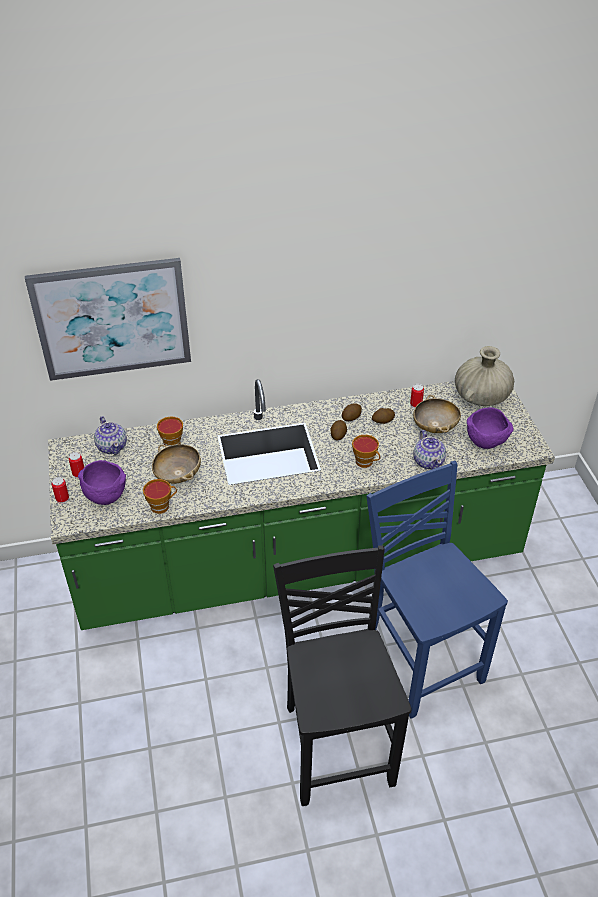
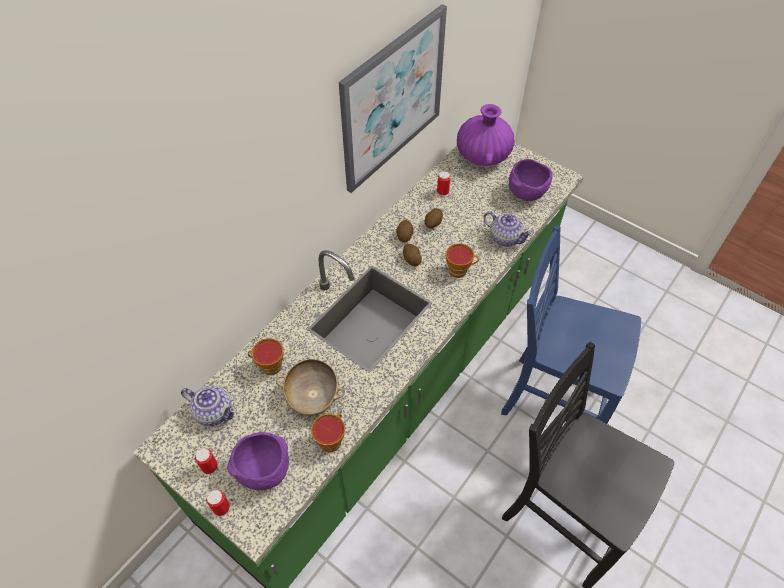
camera: 40 degrees left, 10 degrees up
(112, 319) = (162, 279): picture -> picture (393, 99)
(435, 426) = (477, 203): beige bowl -> none
(481, 397) = (483, 155): beige vase -> purple vase

